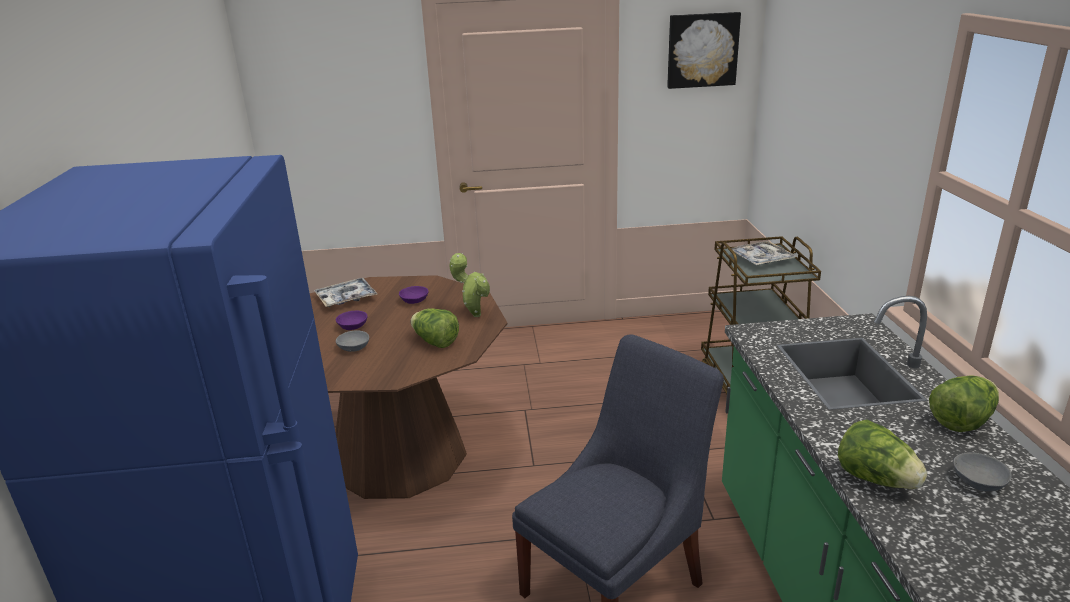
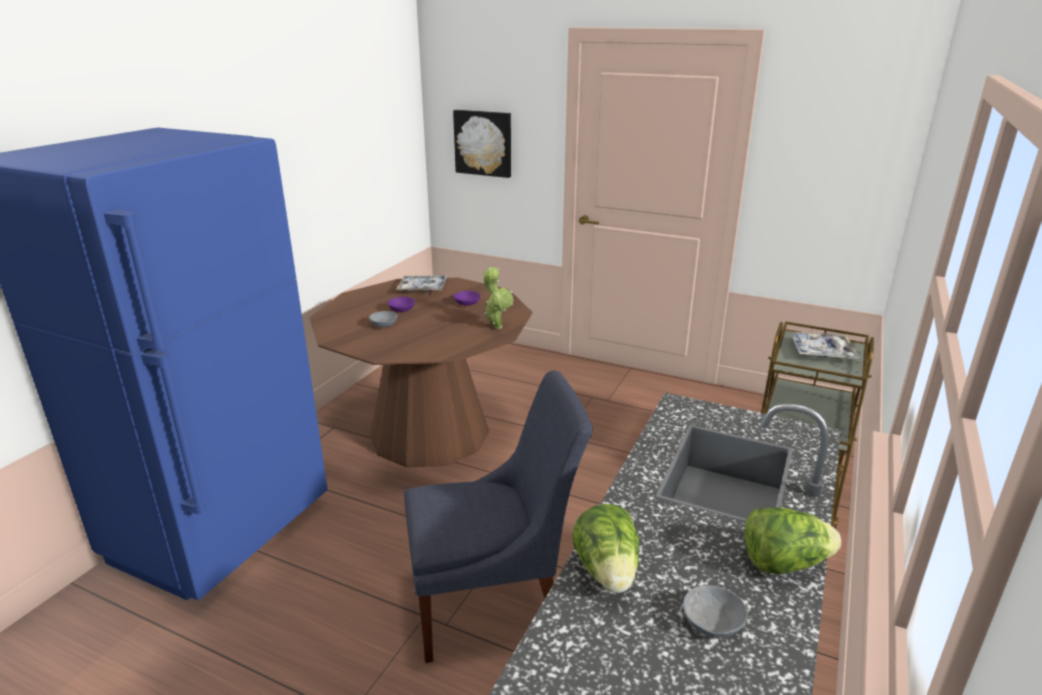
camera: 30 degrees right, 0 degrees up
(435, 342) = (442, 338): lettuce -> none
(702, 50) = (851, 114): picture -> picture (483, 143)

